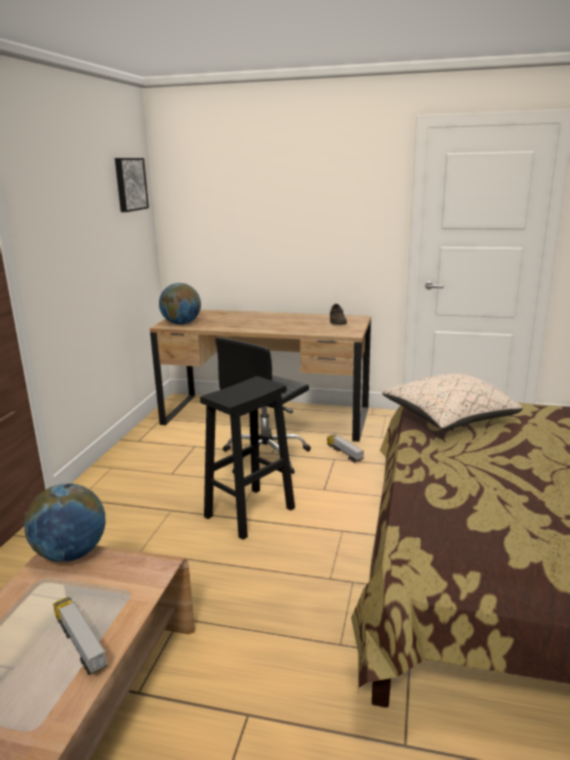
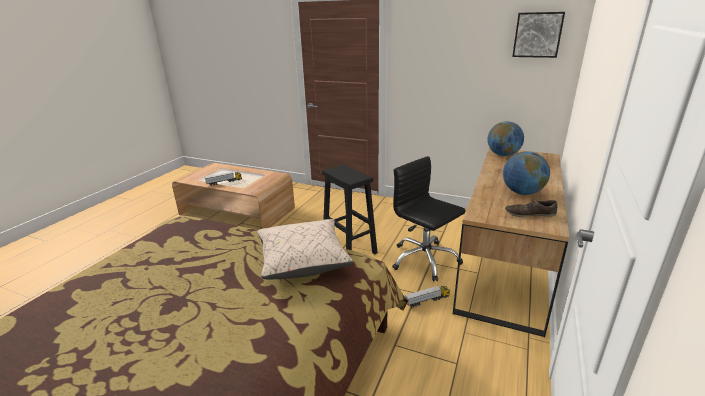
camera: 100 degrees right, 5 degrees up
(71, 554) = (275, 177): globe -> globe (522, 193)

